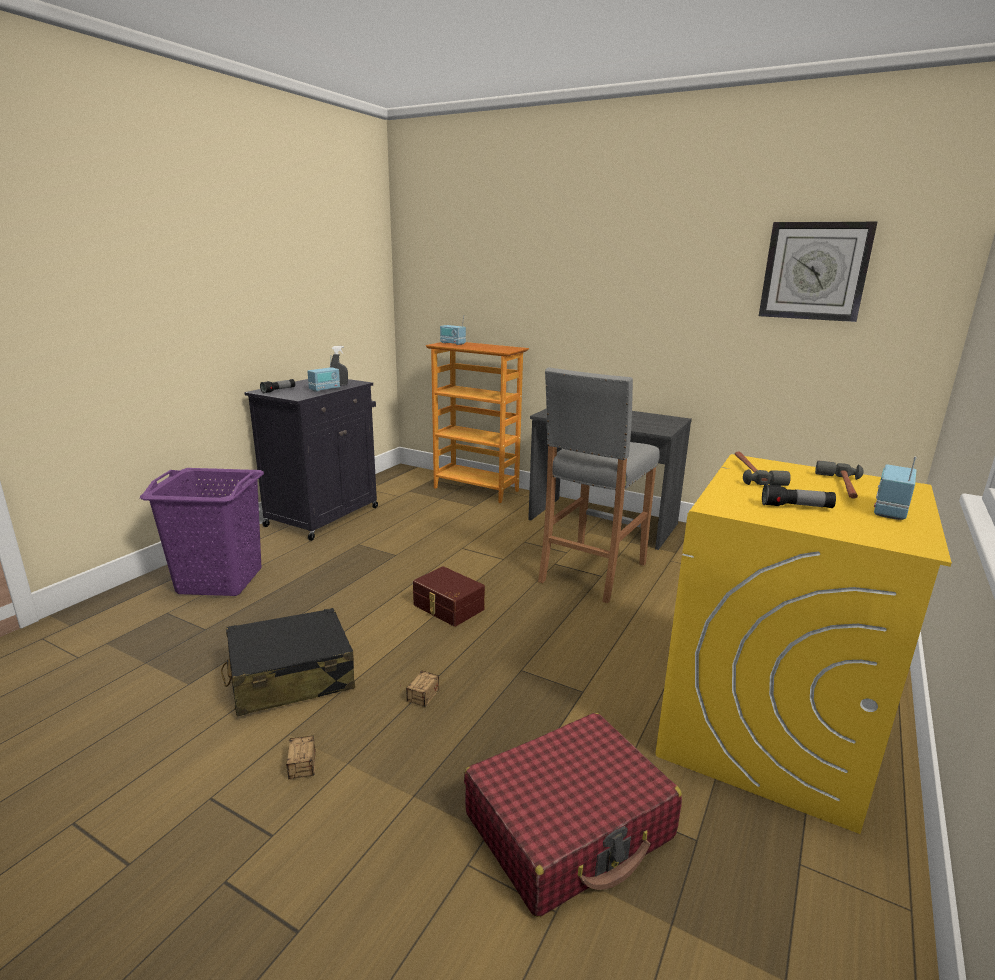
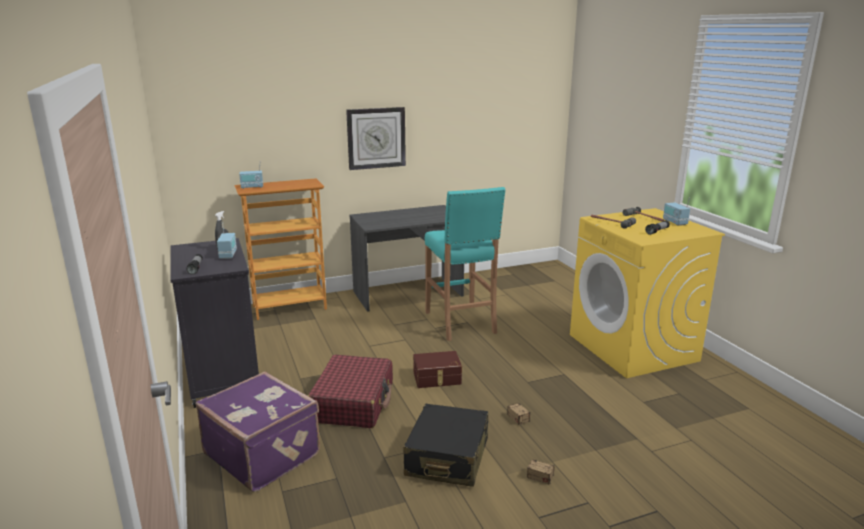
camera: 50 degrees left, 0 degrees up
(220, 580) = (263, 453): purple laundry basket -> purple suitcase
(569, 826) = (649, 417): red suitcase -> red suitcase (353, 402)
(591, 572) = (460, 323): grey stool -> turquoise stool
(815, 271) = (499, 101): wall clock -> wall clock (376, 138)

